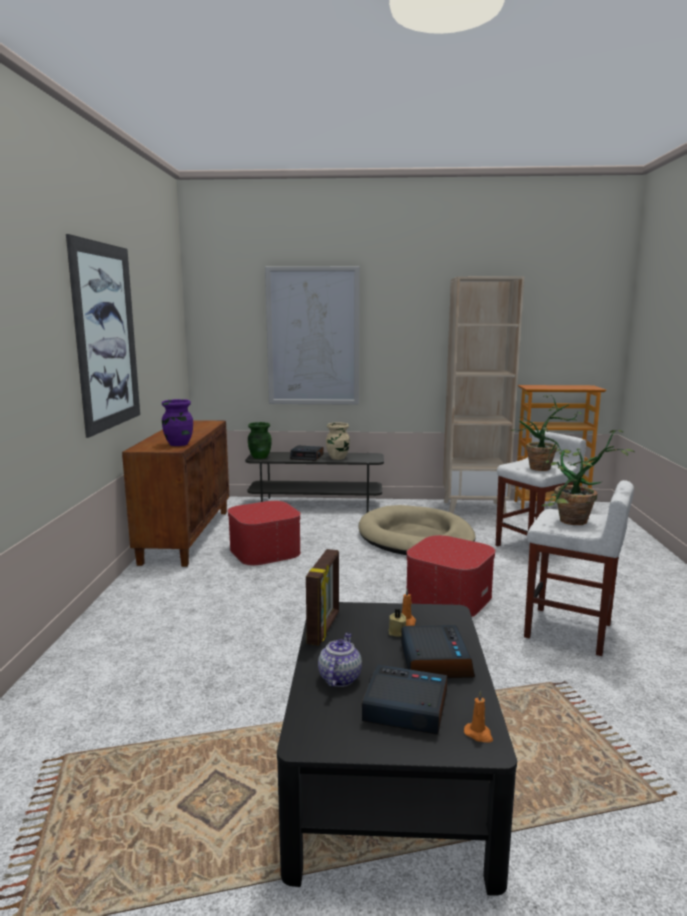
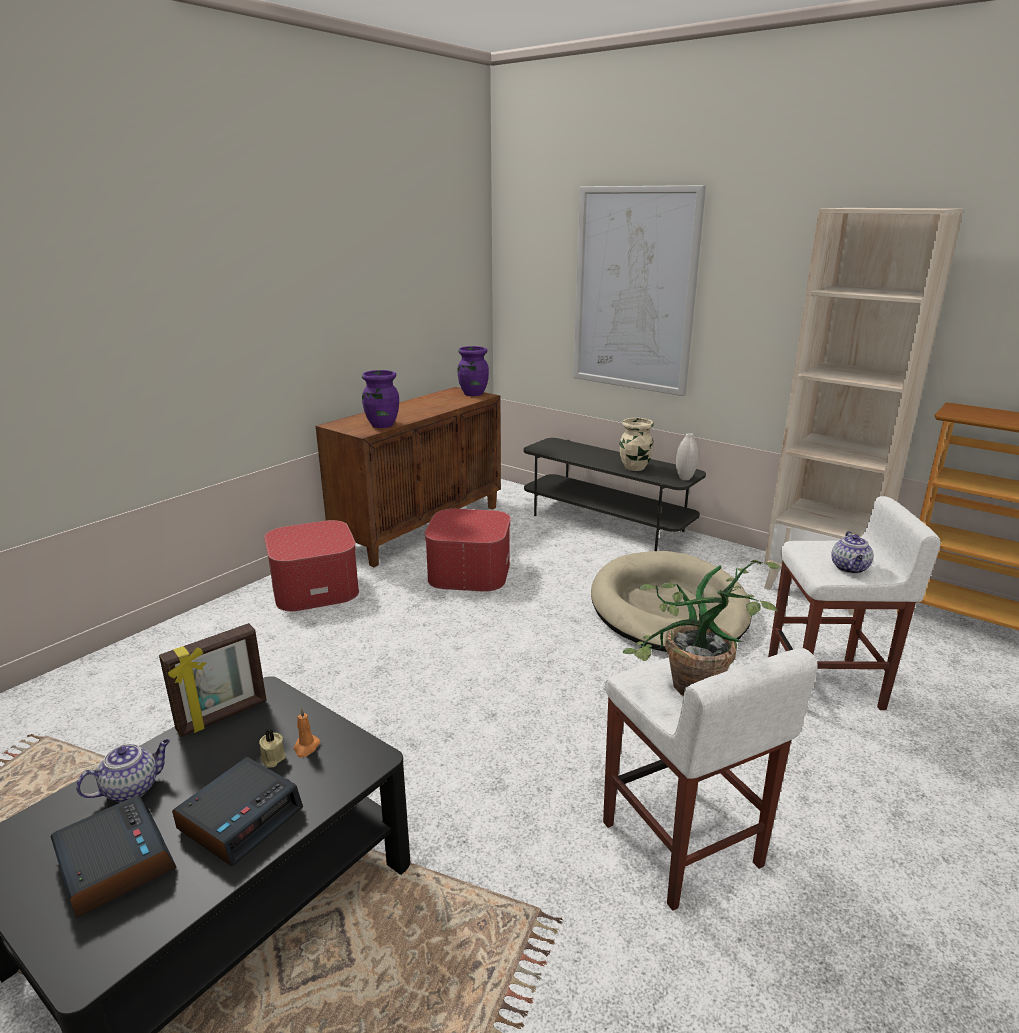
camera: 35 degrees right, 10 degrees up
(106, 336) = (295, 292): picture -> none
(204, 422) = (473, 393): none -> purple vase
(259, 457) = (544, 447): green vase -> none
(307, 457) = (599, 458): alarm clock -> none
(376, 458) = (685, 478): none -> white vase
(448, 597) = (589, 716): ottoman -> ottoman (315, 587)
(479, 734) = (110, 946): orange candle -> none
(545, 468) = (850, 568): potted plant -> teapot

